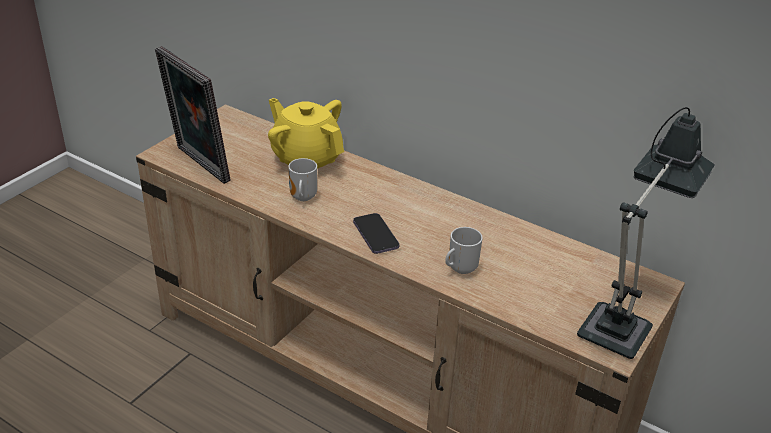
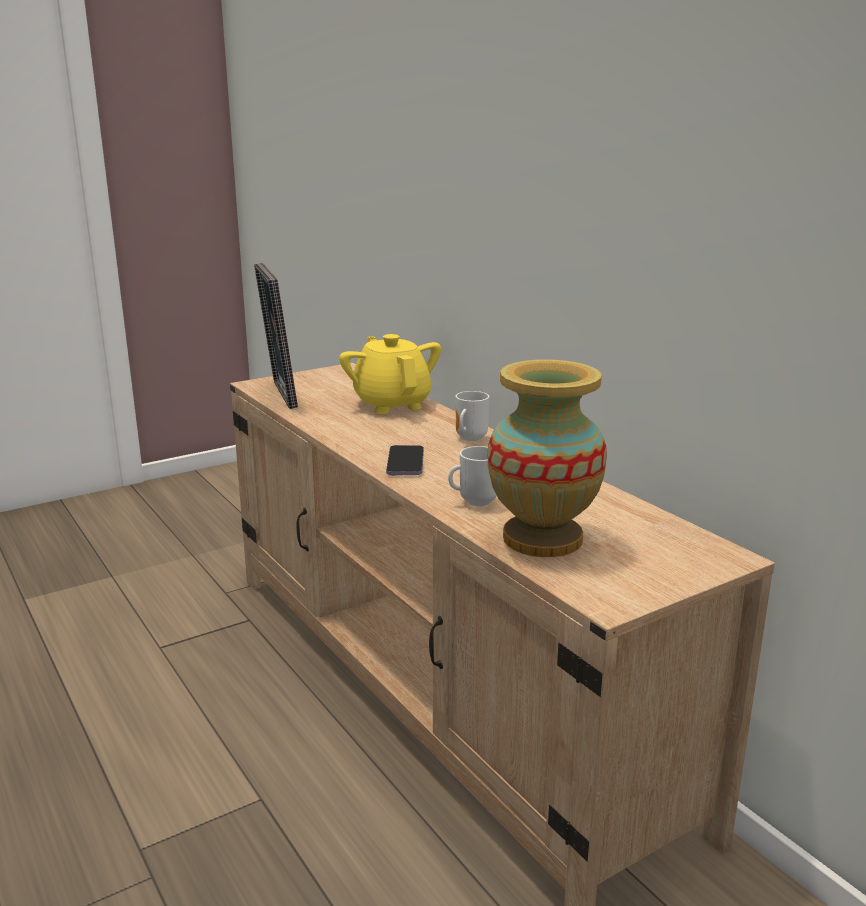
camera: 25 degrees right, 15 degrees down
(301, 198) = (356, 428): mug -> mug (469, 438)
(533, 298) = (543, 539): none -> vase
(620, 323) = (641, 579): table lamp -> none

